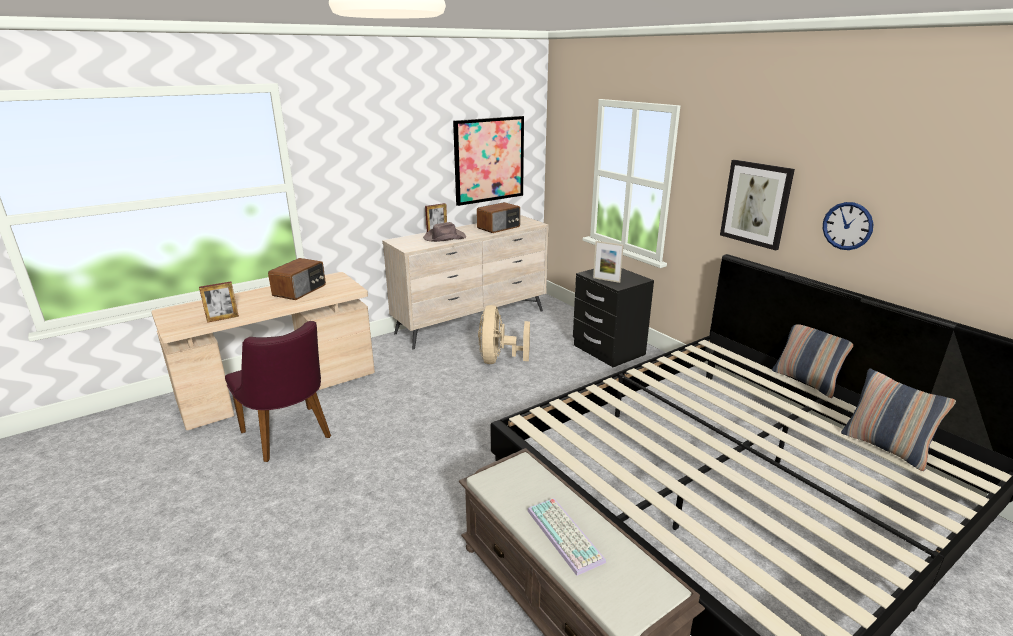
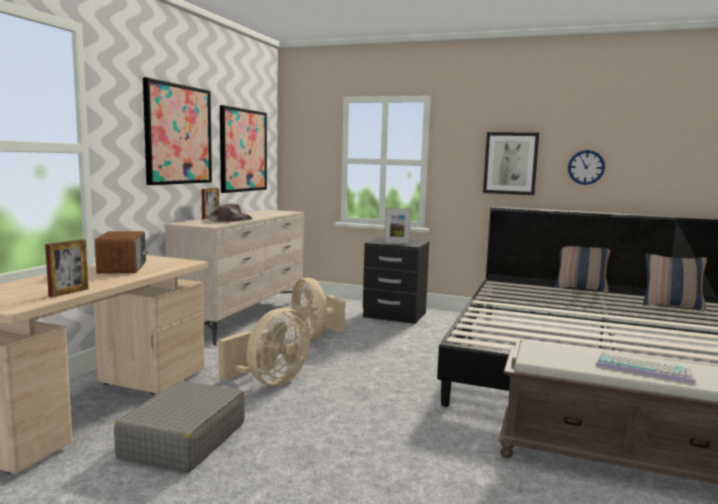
camera: 35 degrees left, 15 degrees down
(290, 437) = (183, 440): purple chair -> grey suitcase
(397, 158) = (178, 134): none -> picture
(403, 401) = (270, 382): none -> beige fan
(499, 227) = (266, 214): radio -> none

